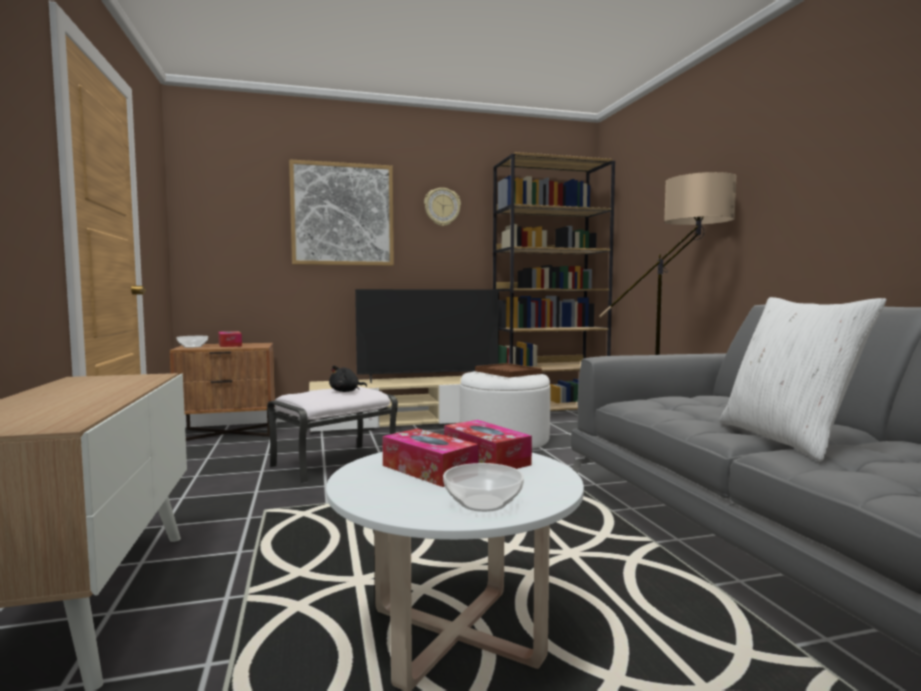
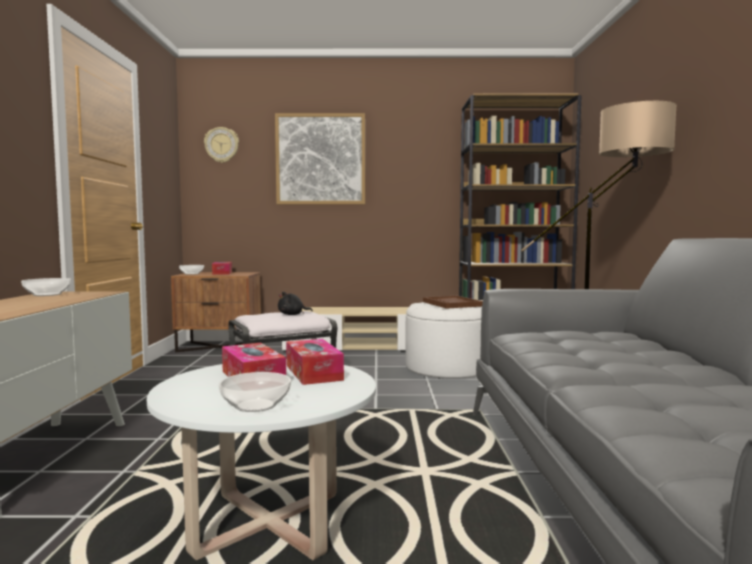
camera: 15 degrees right, 0 degrees up
(79, 381) = (47, 294): none -> bowl
(429, 380) = (393, 309): television -> none
(442, 207) = (411, 149): wall clock -> wall clock (222, 145)
(787, 439) = (626, 375): white pillow -> none

